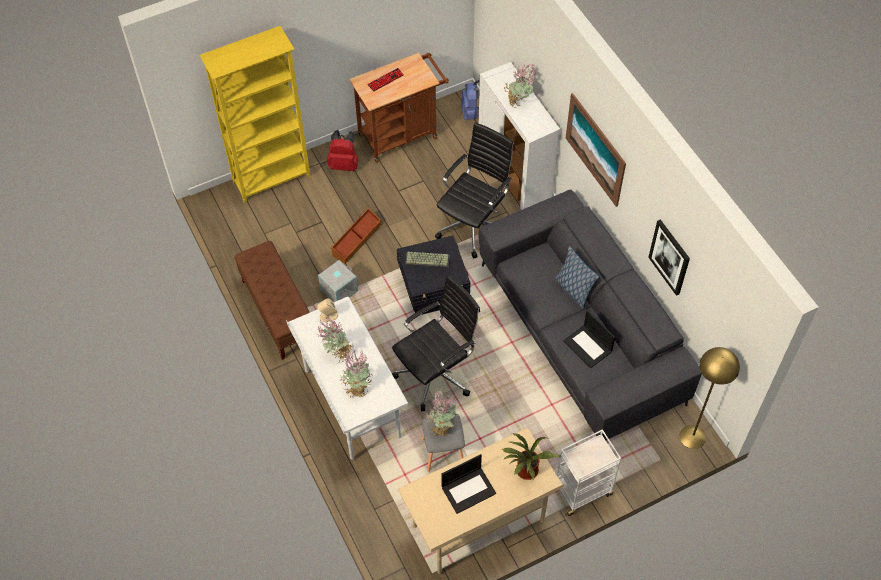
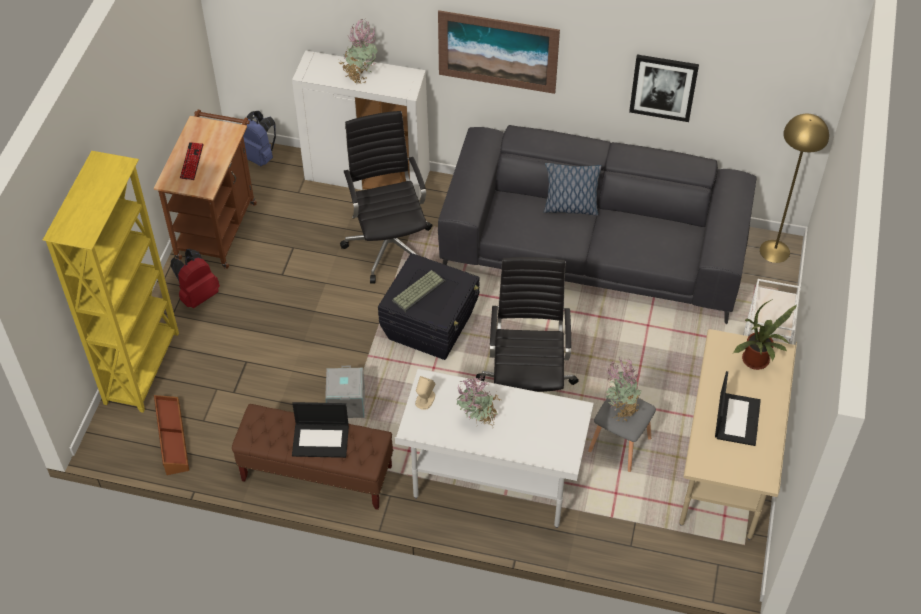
camera: 50 degrees left, 5 degrees down
(356, 239) = (301, 347): brown storage box -> brown storage box (172, 438)
(357, 388) = (536, 432): potted plant -> none
(588, 346) = (642, 239): laptop -> laptop (321, 439)

